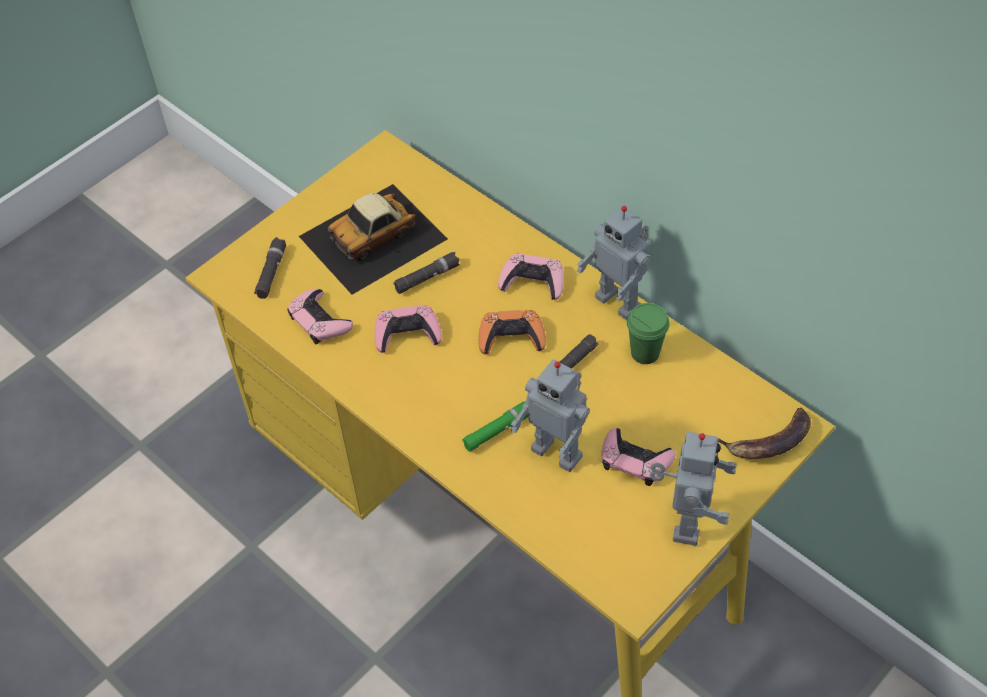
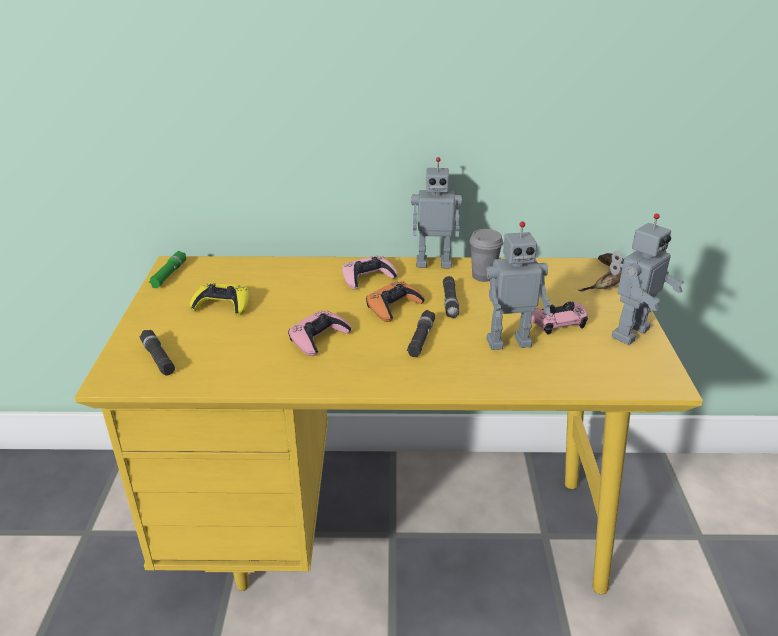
camera: 45 degrees left, 20 degrees down
(319, 321) = (238, 364): pink game controller -> none
(374, 237) = (222, 305): toy car -> yellow game controller
(427, 277) = (292, 306): black flashlight -> black flashlight (421, 338)
(497, 430) = (455, 352): green flashlight -> green flashlight (169, 274)
(645, 353) = (483, 276): green cup -> grey cup
(684, 522) = (628, 332): toy robot -> toy robot turned 75 degrees clockwise

